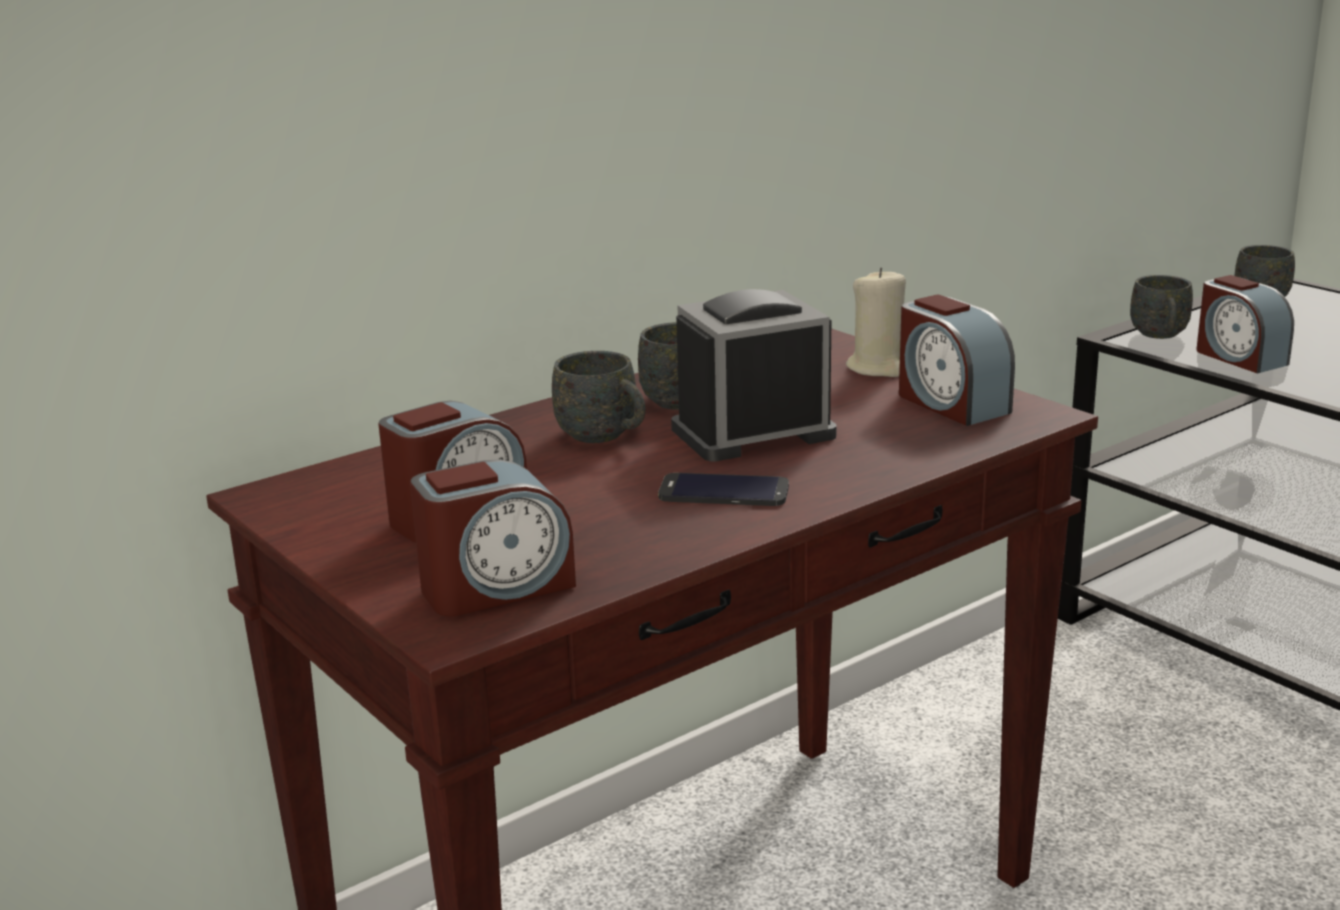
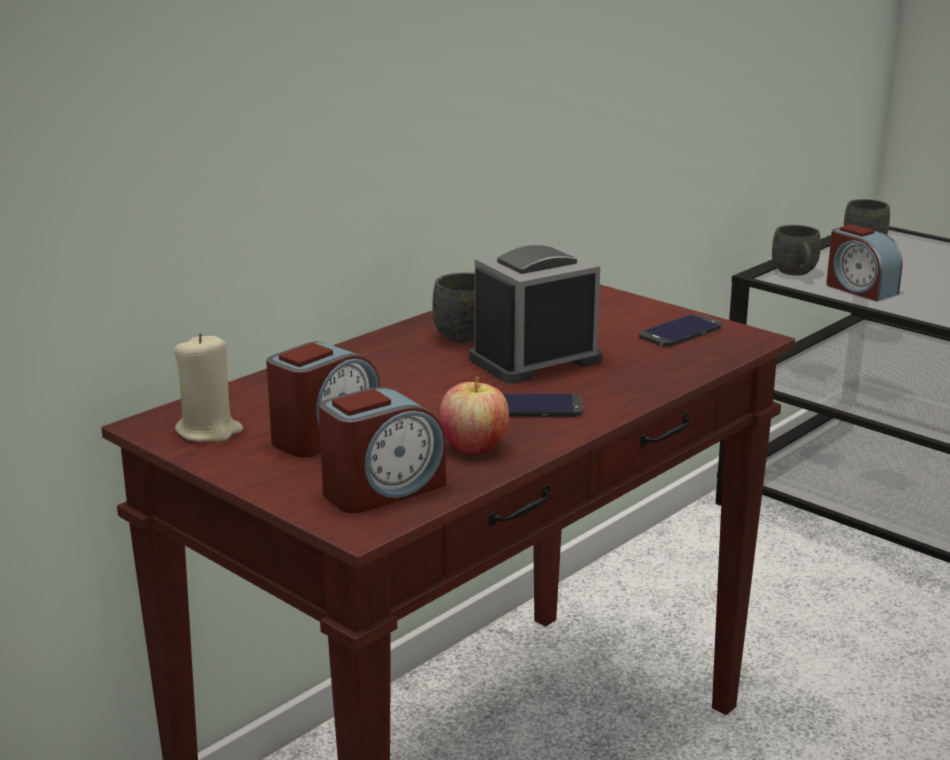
camera: 10 degrees left, 0 degrees up
(605, 436) = (417, 367): grey mug -> none
(631, 540) = (474, 448): none -> apple
(879, 368) = (614, 305): beige candle -> beige candle (209, 431)
(950, 403) = (680, 332): alarm clock -> phone

